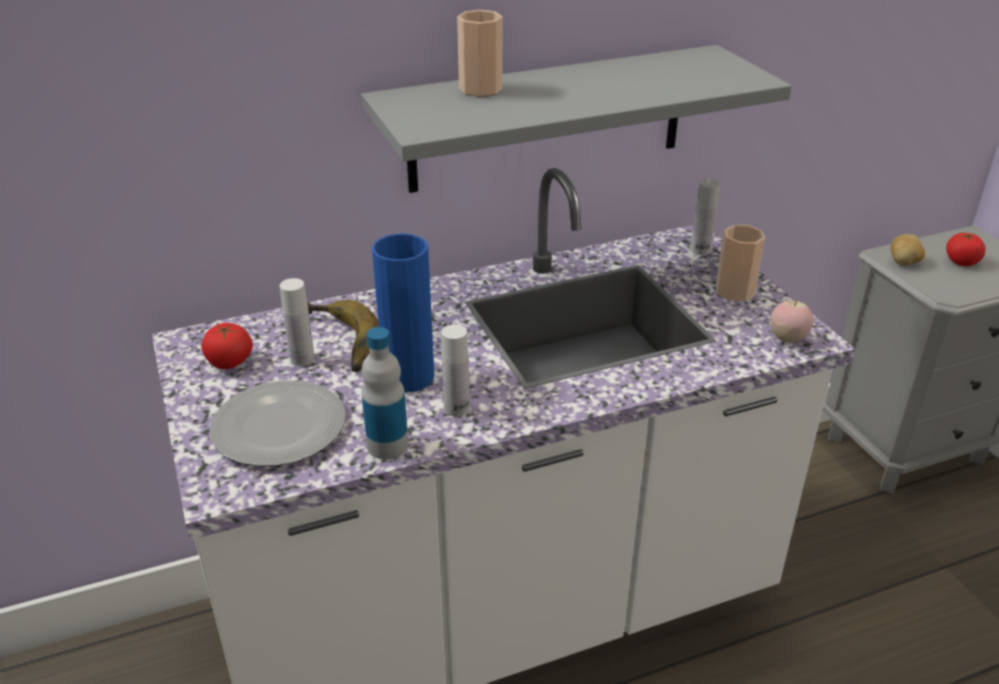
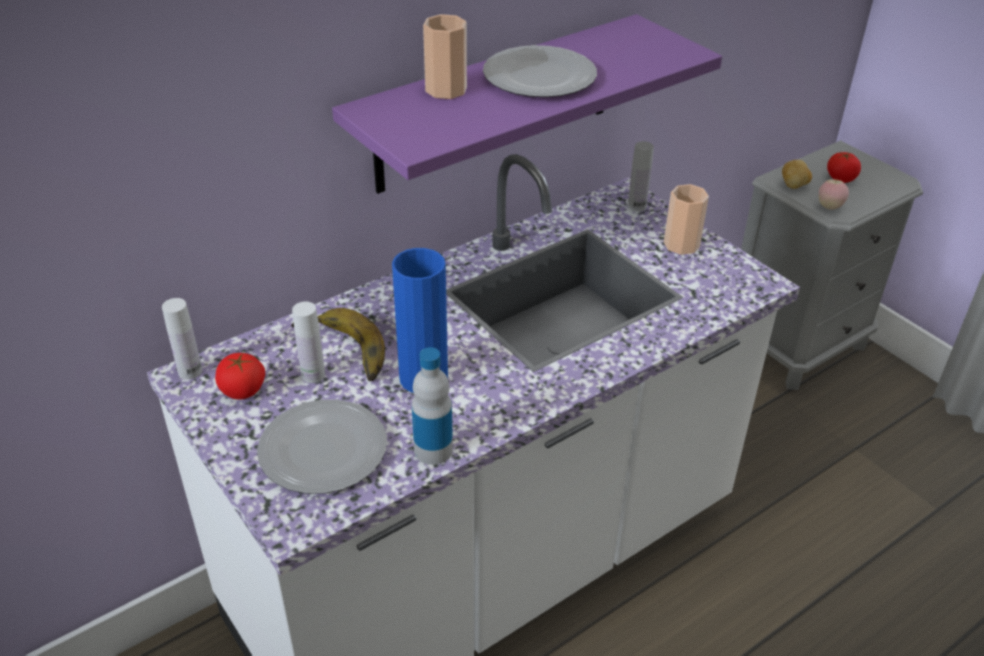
camera: 15 degrees left, 5 degrees up
(456, 408) = (481, 402): white bottle -> white bottle (190, 371)
(548, 119) = (496, 104): grey shelf -> purple shelf
(581, 87) = (538, 77): none -> plate
(787, 339) = (742, 286): apple -> apple (829, 207)

